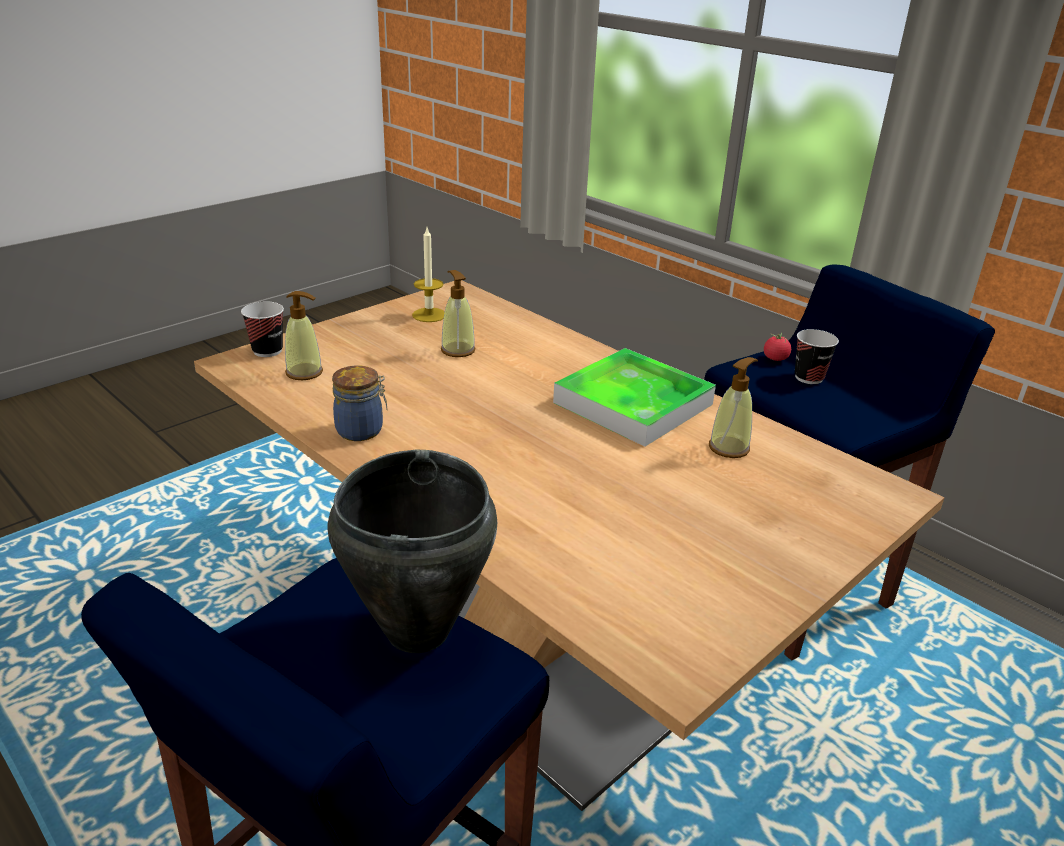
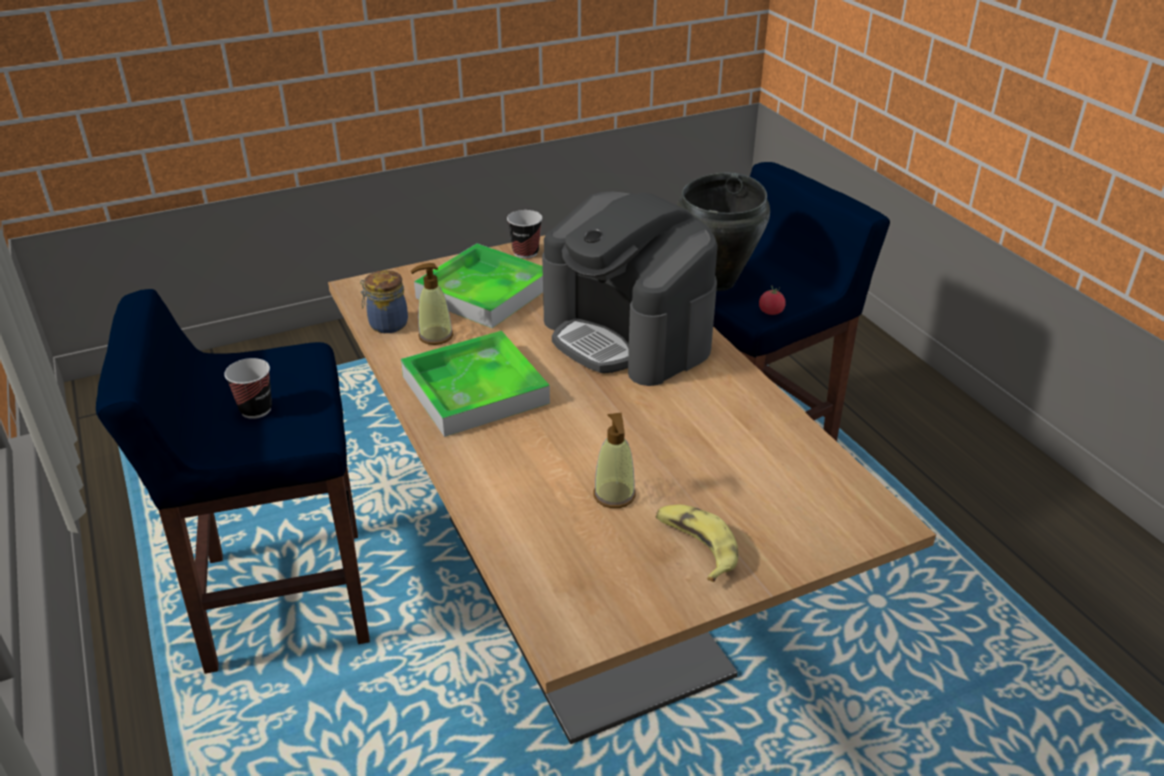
camera: 160 degrees left, 5 degrees up
(267, 351) = (848, 535): cup -> cup (525, 252)
(304, 372) = (798, 487): soap dispenser -> none
(362, 430) = (739, 402): jar -> jar (386, 324)
(386, 332) = (695, 547): none -> banana
(429, 315) = (628, 577): candle -> none
(512, 485) = (628, 335): none -> coffee machine
(737, 516) = (484, 292): none -> tray
(775, 359) = (253, 441): tomato -> tomato (771, 312)

